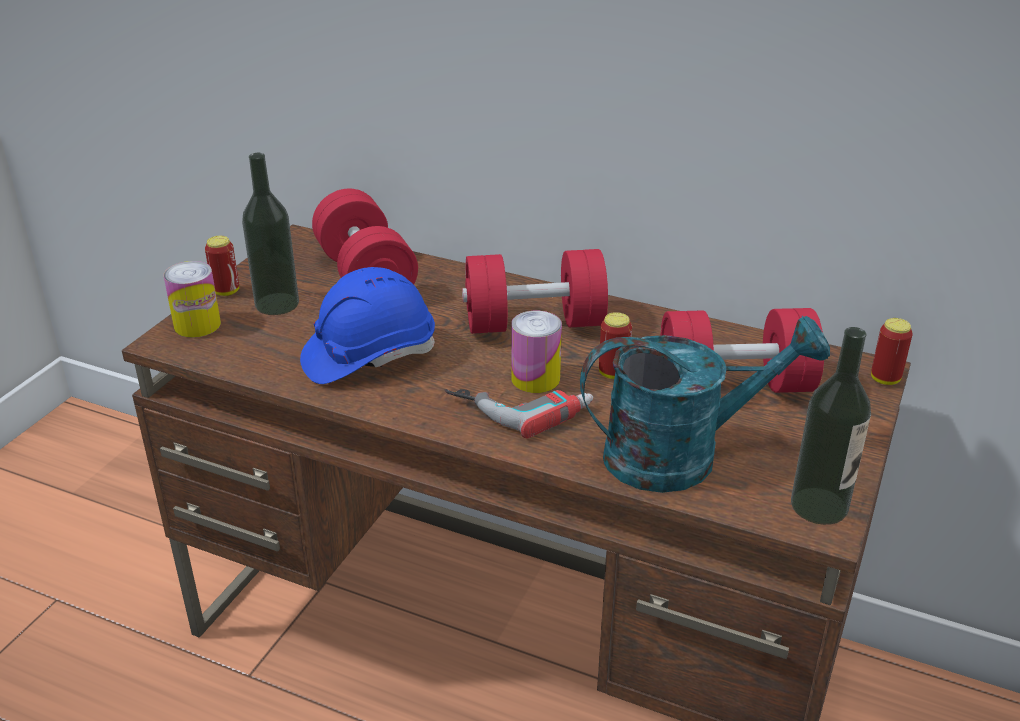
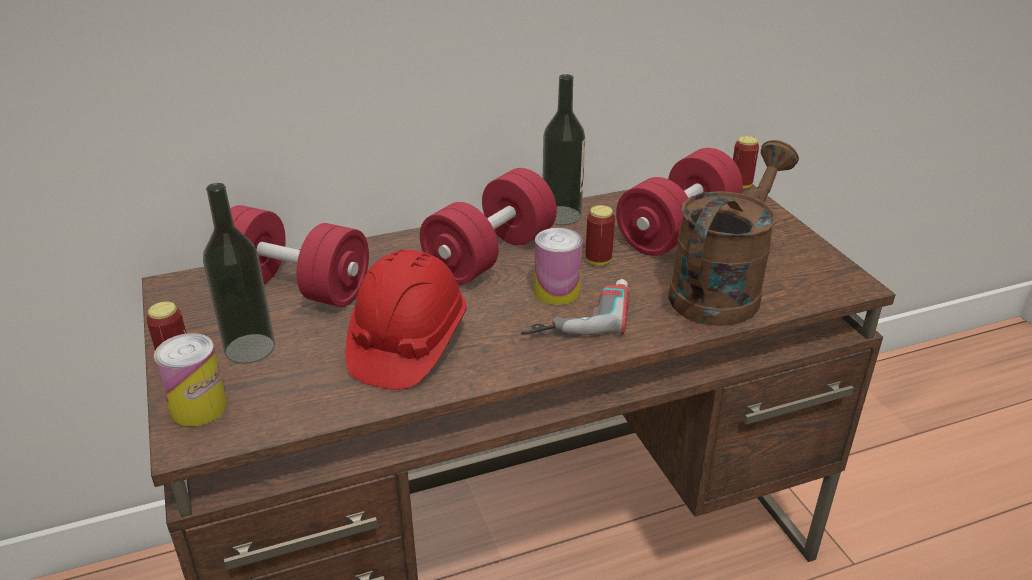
camera: 45 degrees left, 0 degrees up
(369, 355) = (407, 344): blue hard hat -> red hard hat
(681, 454) = (722, 288): turquoise watering can -> brown watering can
(819, 506) = (832, 274): bottle -> bottle (561, 215)

